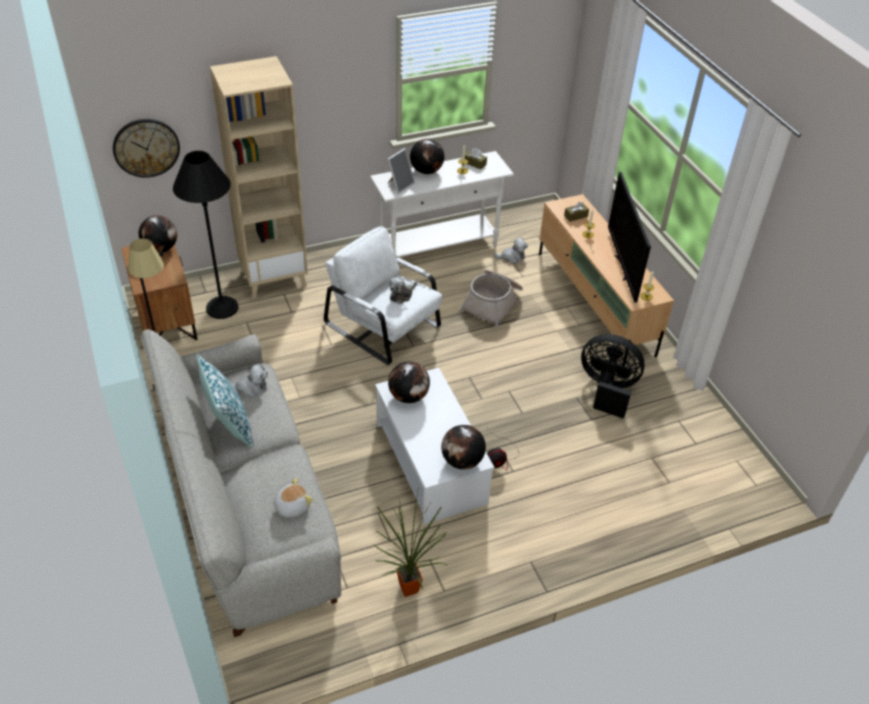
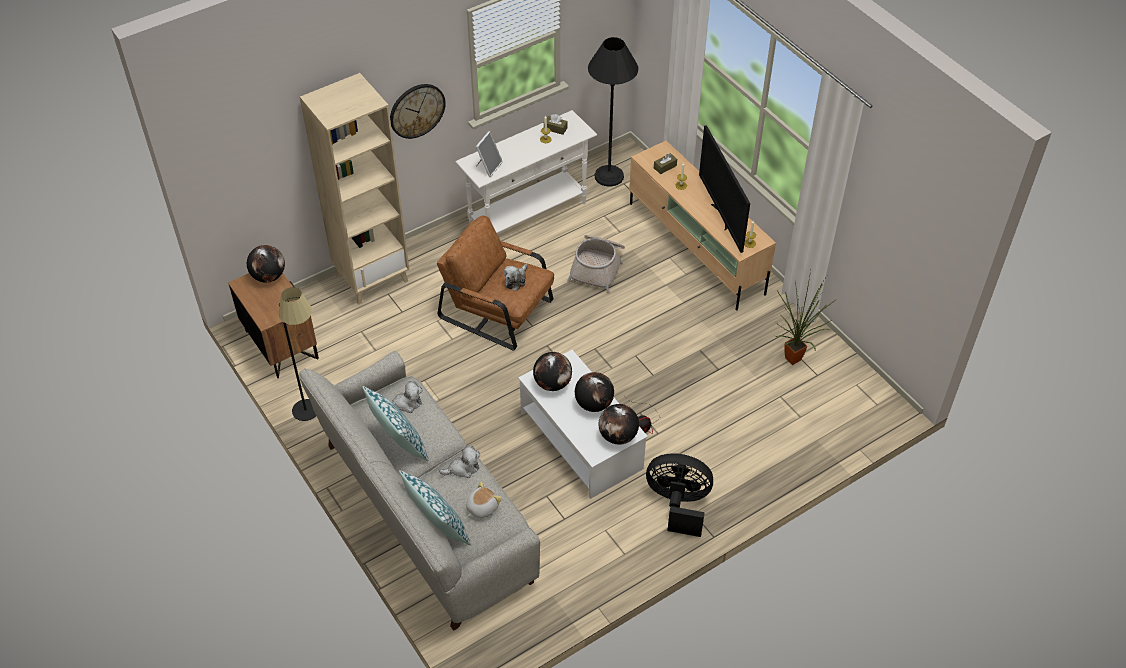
camera: 10 degrees left, 5 degrees up
(146, 147) = (243, 182): wall clock -> wall clock (417, 110)
(222, 308) = (331, 320): black floor lamp -> black floor lamp (609, 176)
(238, 518) = (437, 526): none -> pillow
(384, 325) = (498, 309): white armchair -> brown armchair
(409, 592) = (594, 561): potted plant -> potted plant (794, 361)
(426, 171) = (510, 146): globe -> globe (593, 404)
(512, 257) = (604, 212): plush toy -> plush toy (463, 468)
(607, 389) = (726, 337): black fan -> black fan (678, 504)

